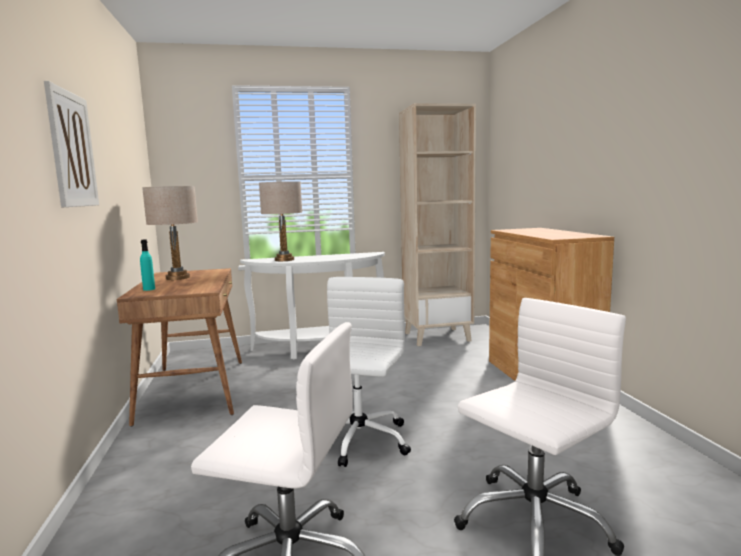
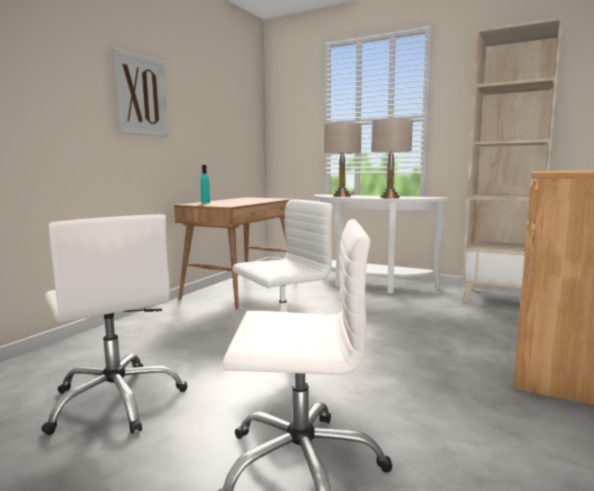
camera: 40 degrees right, 0 degrees up
(177, 278) = (243, 200): beige table lamp -> beige table lamp (389, 197)

